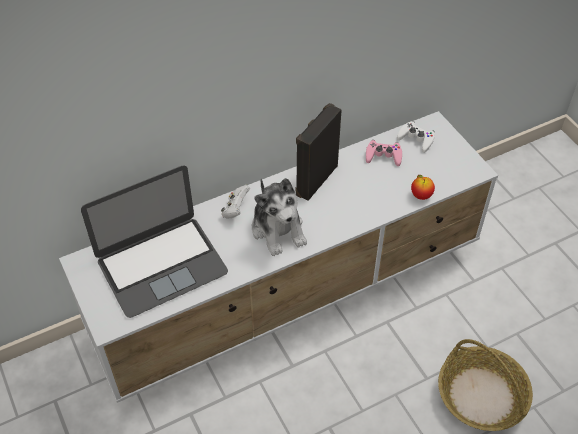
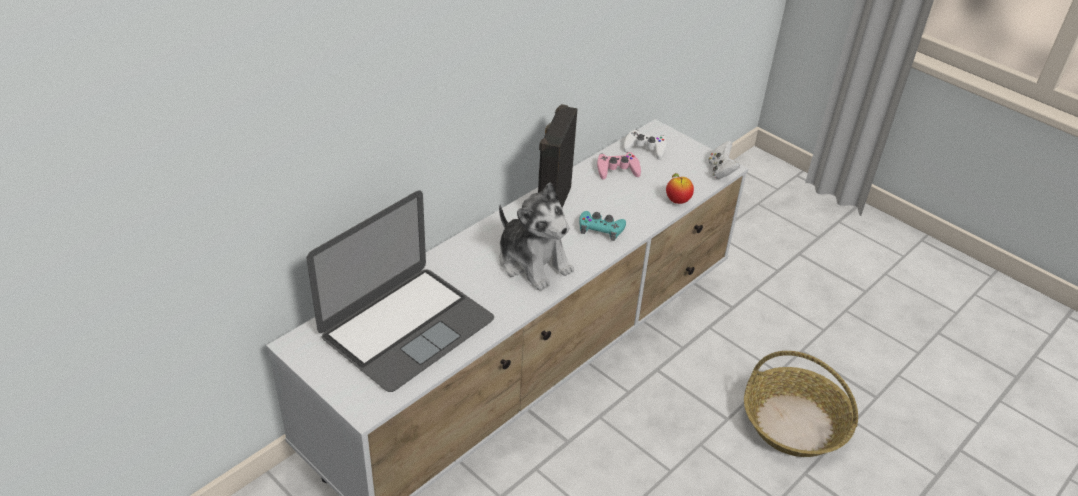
camera: 20 degrees left, 10 degrees down
(235, 209) = (472, 251): white game controller -> white game controller (720, 170)
(345, 210) = (601, 229): none -> turquoise game controller

